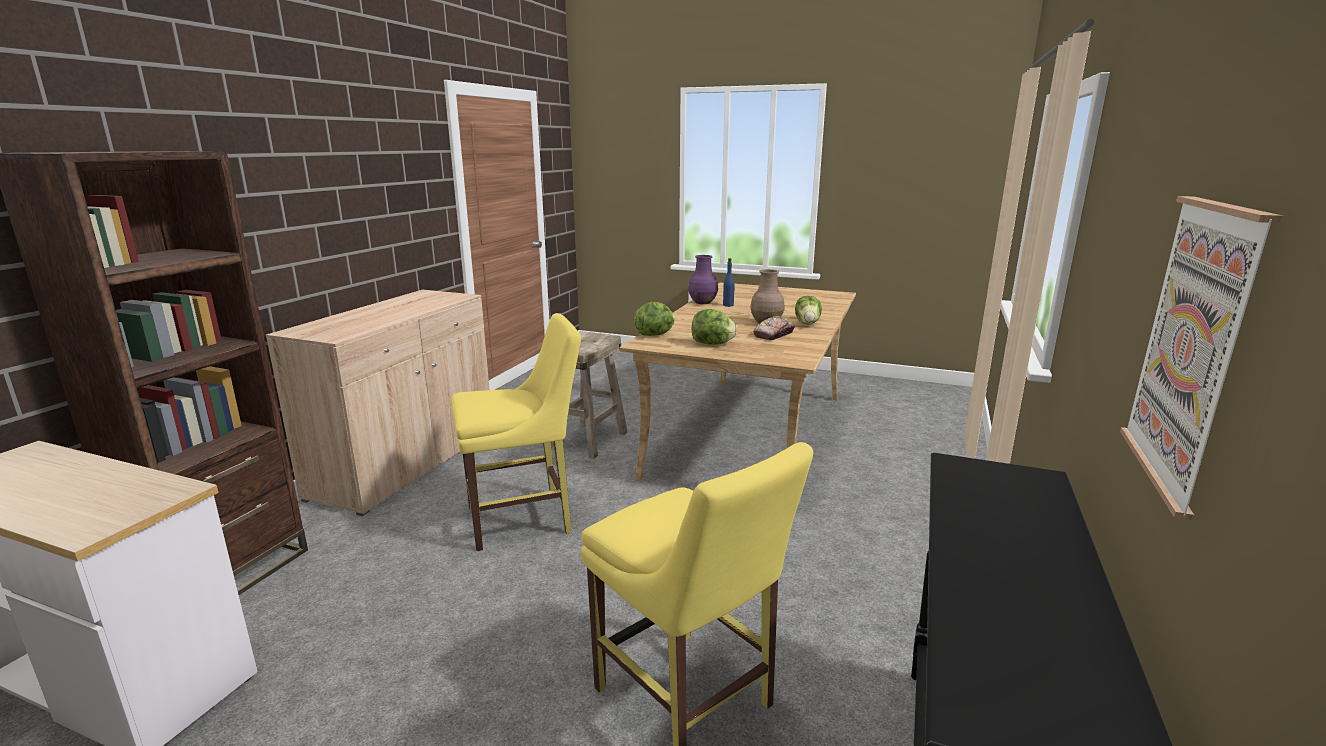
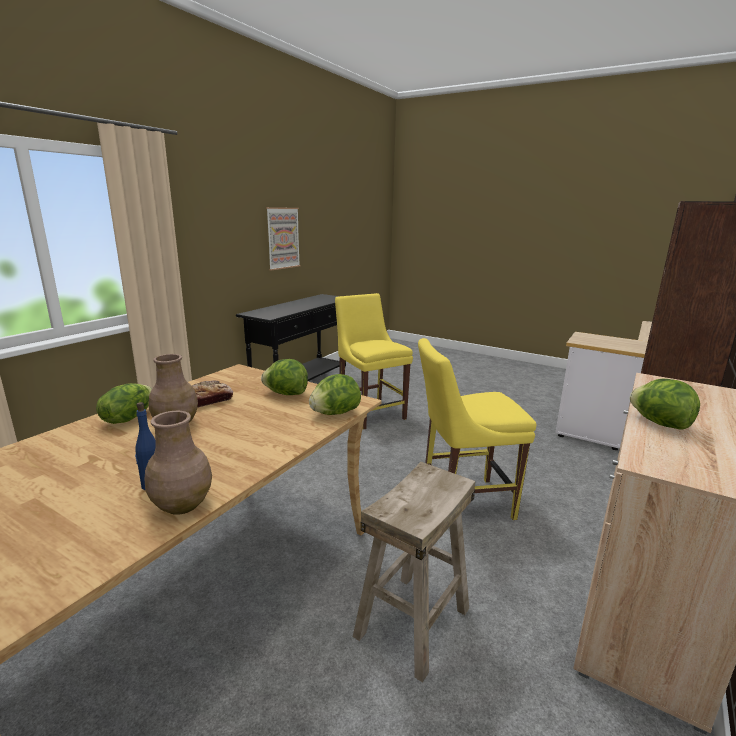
camera: 170 degrees left, 0 degrees up
(413, 309) = (659, 423): none -> lettuce
(703, 302) = (181, 505): purple vase -> brown vase

